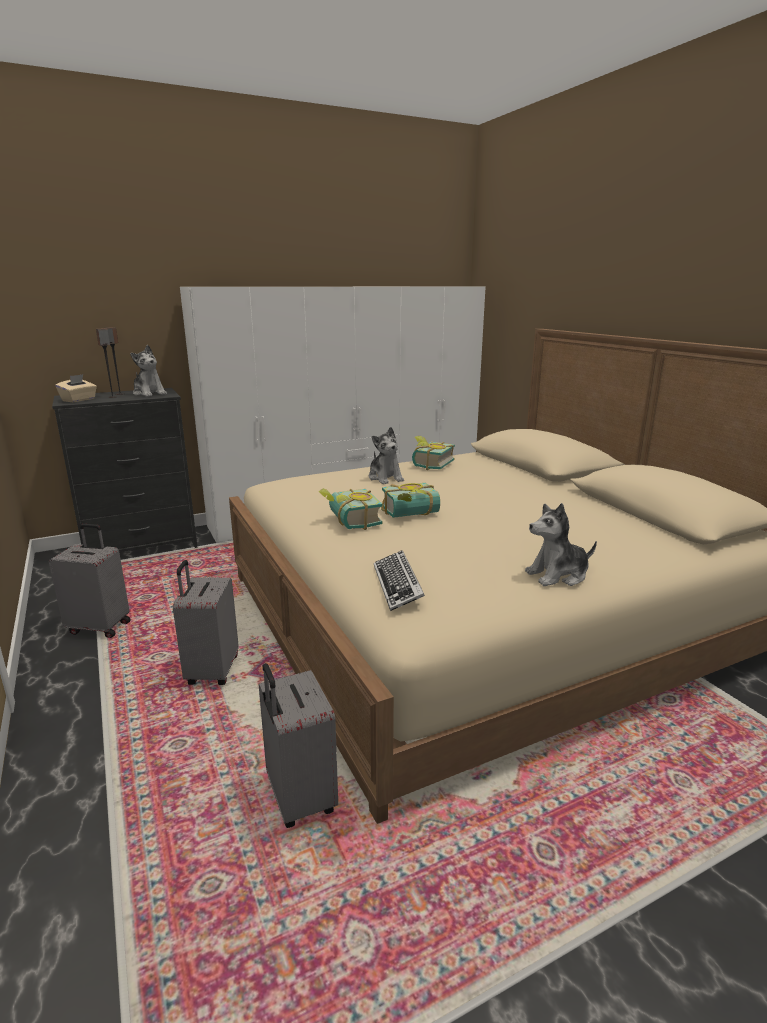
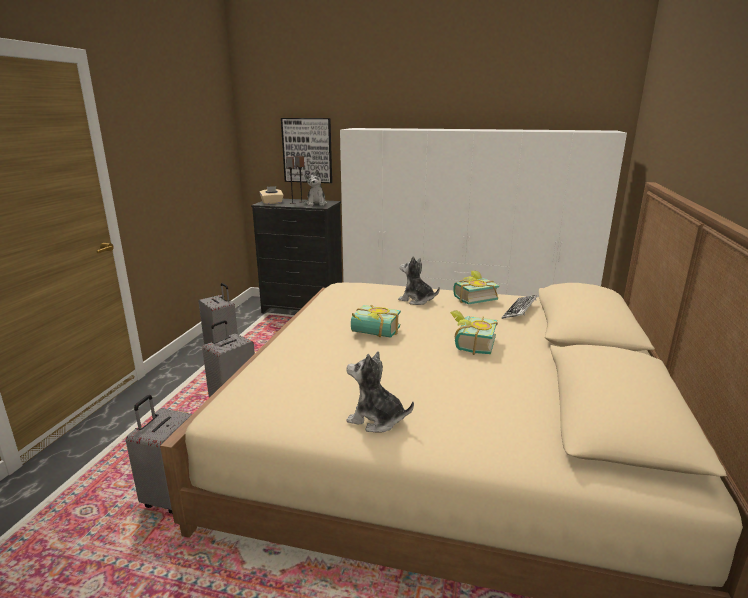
camera: 40 degrees right, 0 degrees up
(111, 320) = (307, 150): none -> picture
(349, 522) = (325, 325): book -> book (470, 344)
(385, 478) = (416, 300): plush toy -> plush toy turned 105 degrees clockwise
(398, 585) = (264, 378): keyboard -> keyboard (519, 311)

